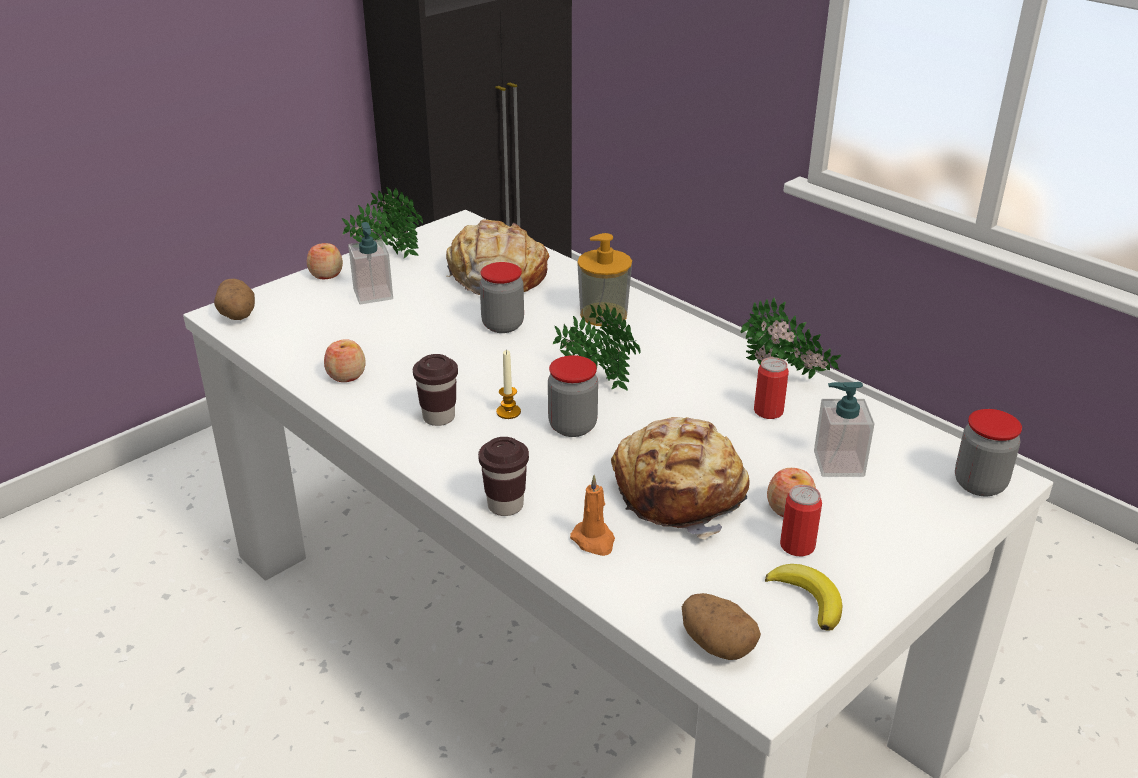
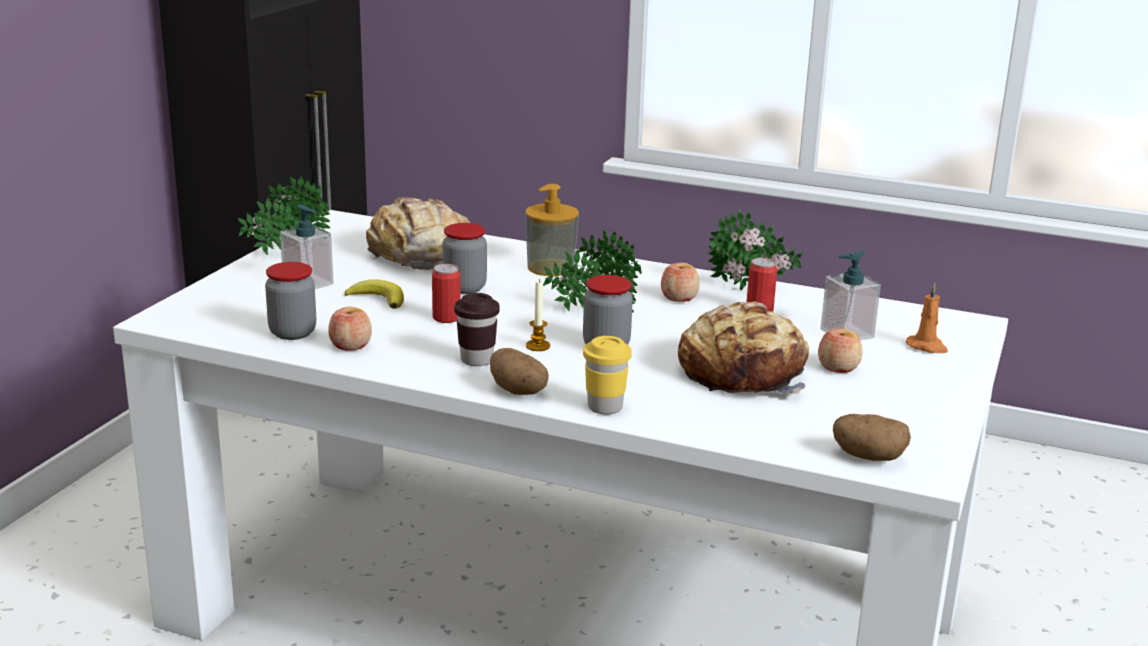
camera: 25 degrees left, 10 degrees down
(237, 316) = (179, 319): potato -> potato (519, 391)
(326, 274) = (240, 275): apple -> apple (679, 297)
(505, 505) = (605, 407): brown cup -> yellow cup
(594, 541) = (705, 415): orange candle -> orange candle (927, 347)
(797, 546) = (866, 388): can -> can (446, 318)
(808, 599) = (906, 417): banana -> banana (378, 299)
(979, 484) = (960, 328): jar -> jar (292, 333)

